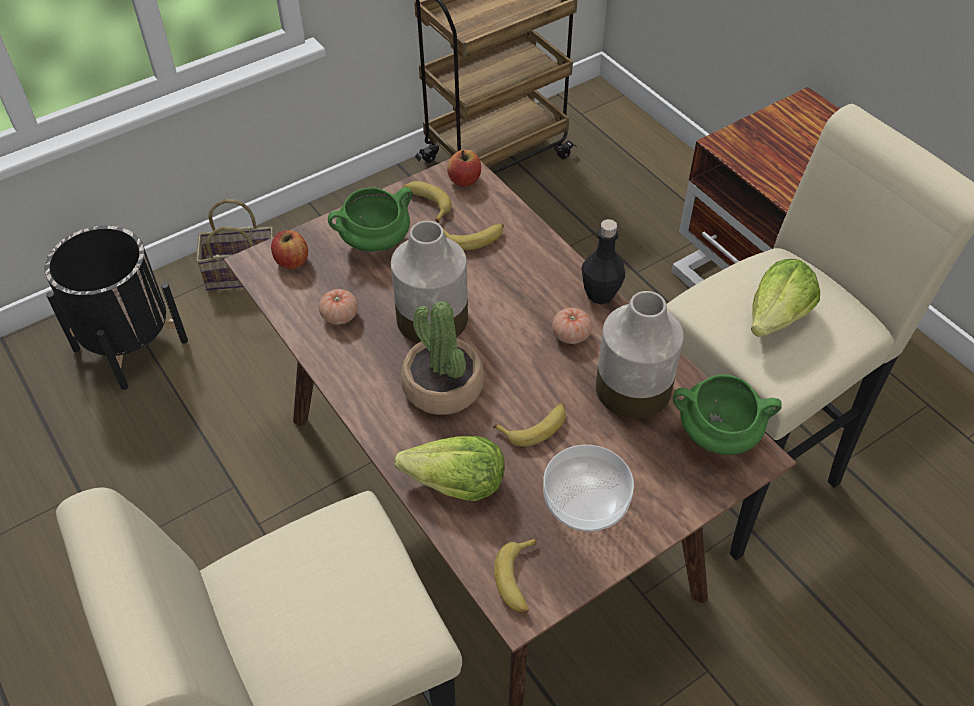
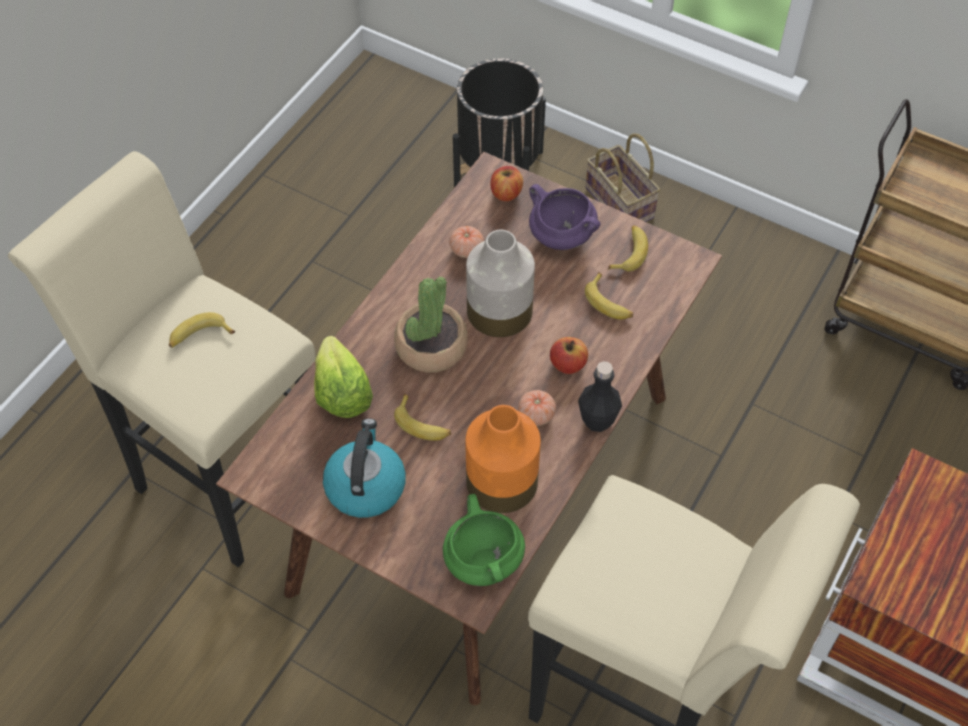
camera: 65 degrees right, 5 degrees up
(374, 242) = (560, 237): green cooking pot -> purple cooking pot
(464, 180) = (678, 267): apple -> apple (568, 364)
(519, 580) = (275, 465): banana -> banana (199, 336)
(586, 502) = (365, 486): bowl -> kettle
(632, 388) = (501, 480): beige vase -> orange vase
(777, 317) = (638, 566): lettuce -> none

